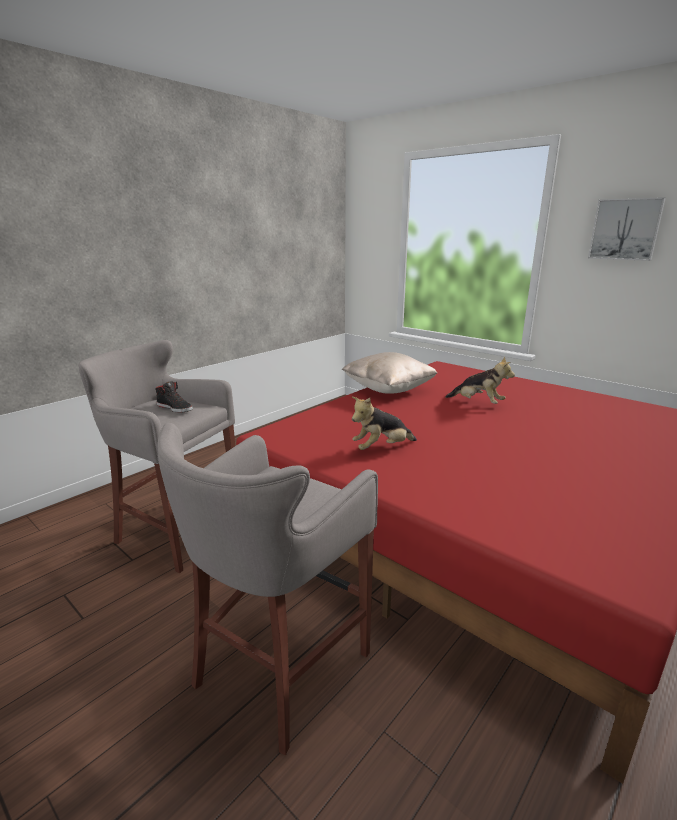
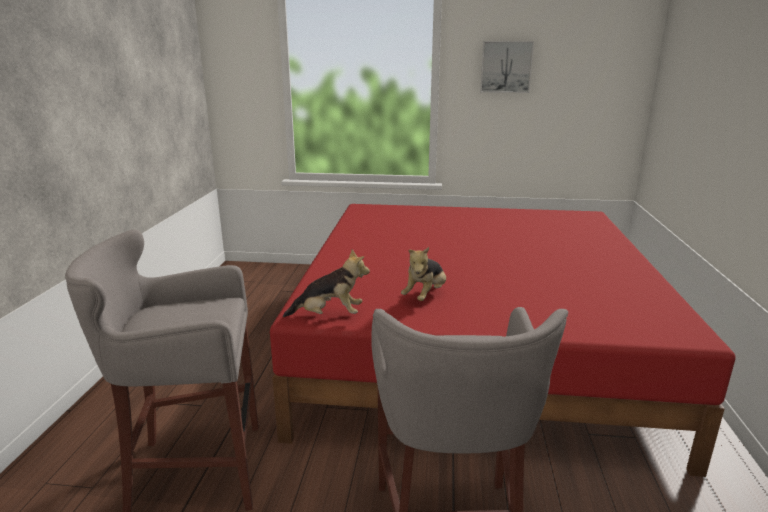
camera: 35 degrees left, 0 degrees up
(175, 408) = (191, 312): black shoe -> none
(388, 389) = (350, 240): beige pillow -> none
(478, 403) = (441, 236): plush toy -> plush toy (329, 315)

